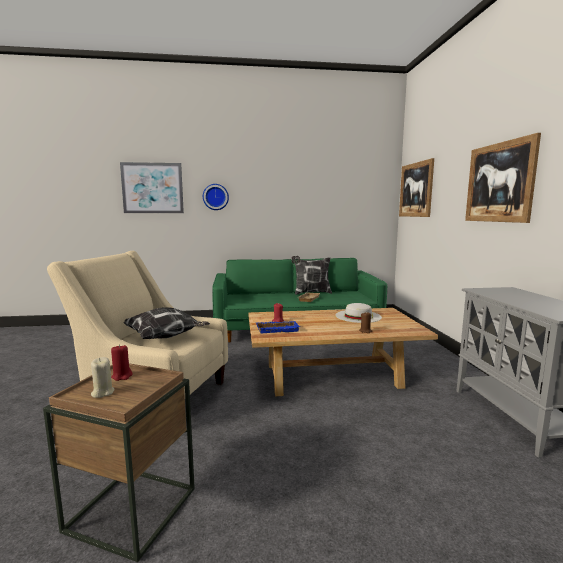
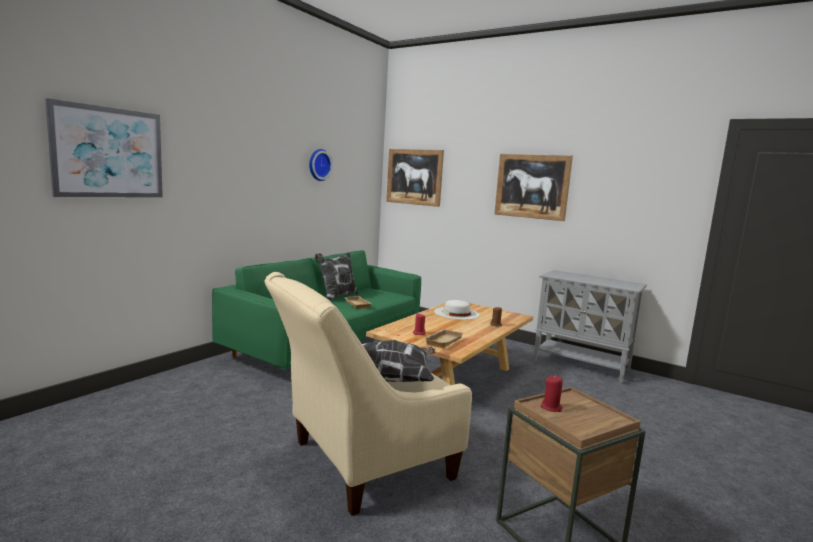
camera: 50 degrees left, 0 degrees up
(102, 392) = (584, 421): beige candle -> none
(215, 197) = (207, 172): wall clock -> wall clock (318, 165)
(277, 329) = (442, 341): blue tray -> beige tray

